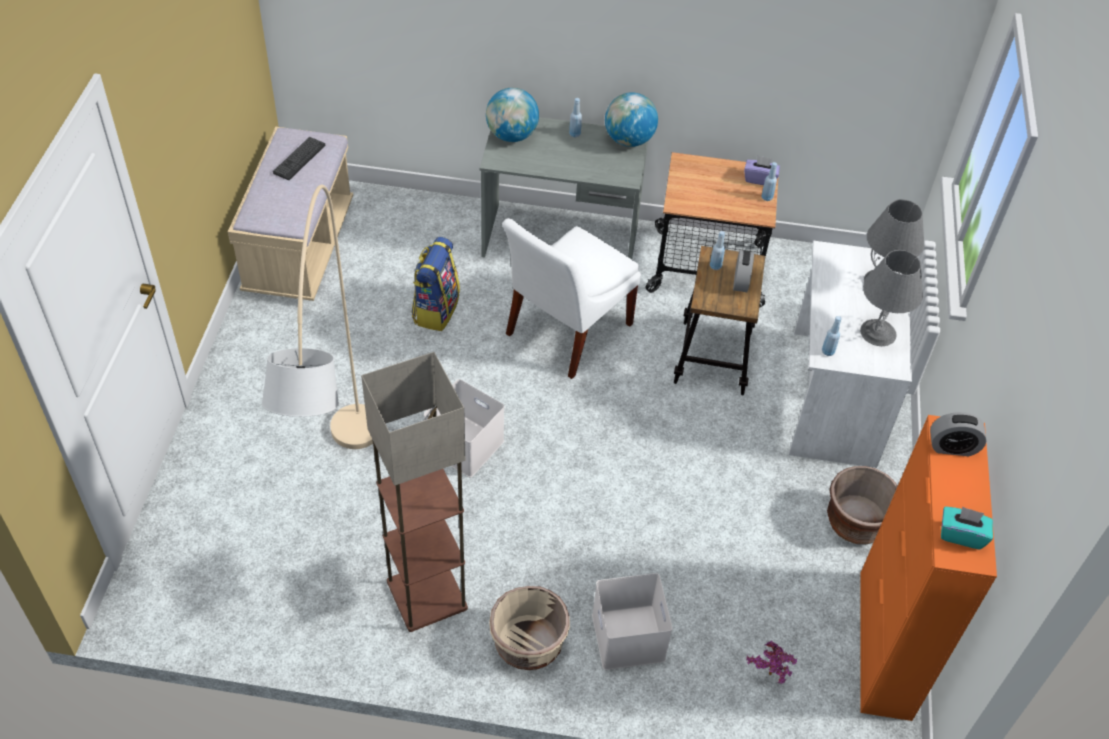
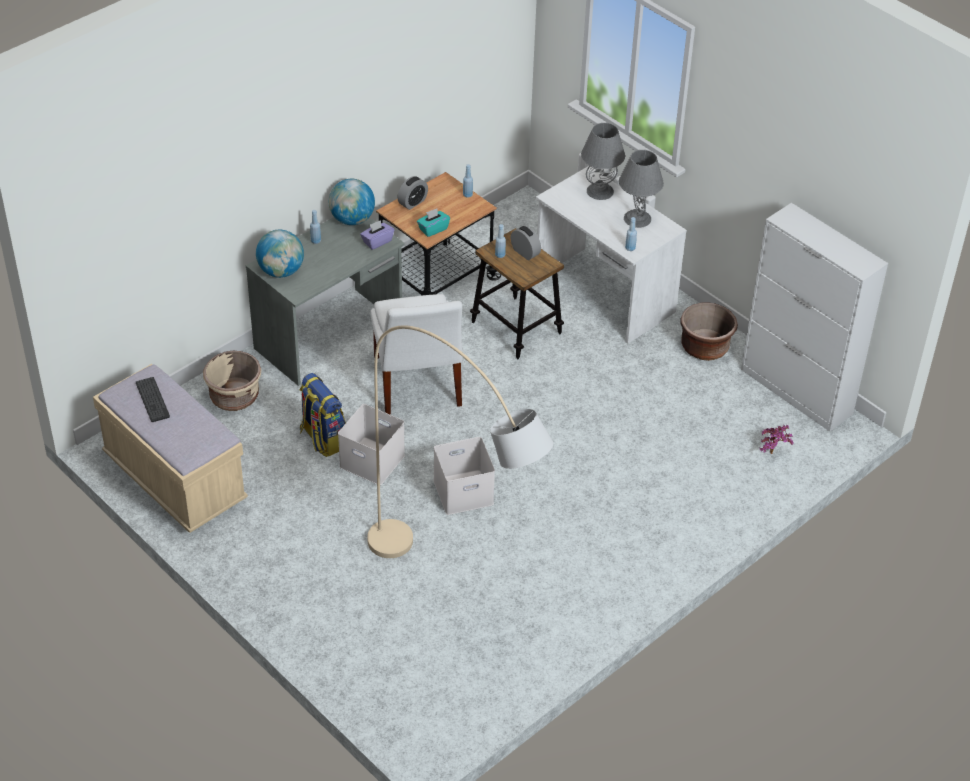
camera: 50 degrees left, 5 degrees down
(428, 595) = (568, 579): floor lamp -> none
(528, 644) = (651, 550): beige planter -> beige planter (234, 397)
(626, 636) = (687, 501): white storage box -> white storage box (370, 461)
(759, 179) = (447, 187): purple tissue box -> purple tissue box (377, 241)
(884, 644) = (796, 392): orange cabinet -> white cabinet
(952, 447) = (796, 224): alarm clock -> alarm clock (412, 202)
(961, 535) = (853, 258): turquoise tissue box -> turquoise tissue box (433, 229)

